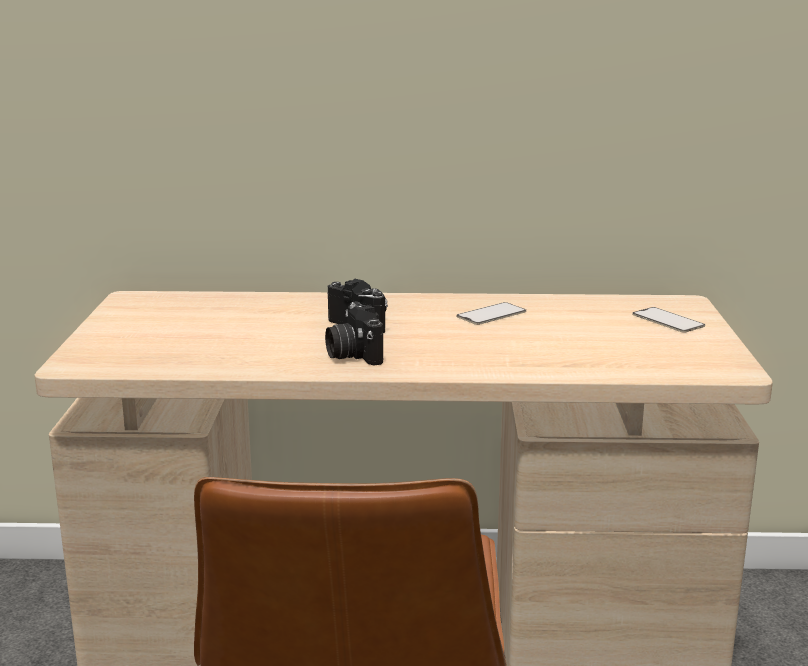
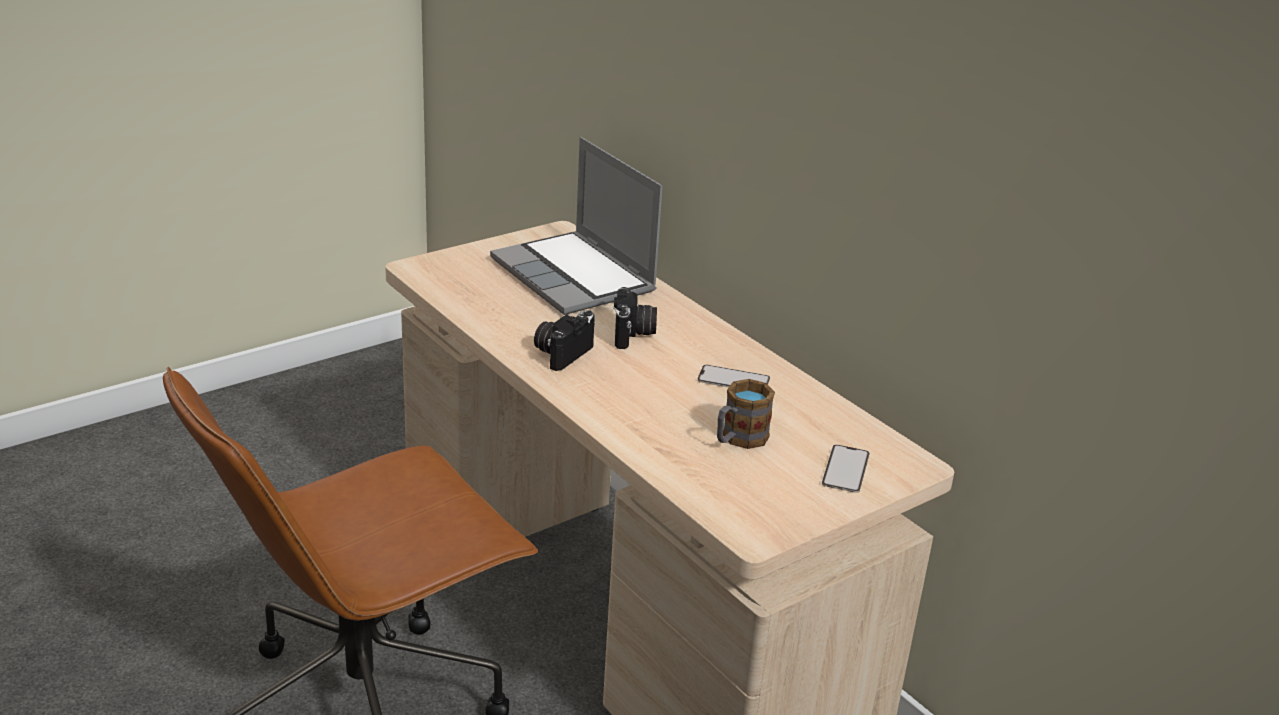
camera: 50 degrees right, 10 degrees up
(226, 314) = (576, 276): none -> laptop
(585, 337) = (738, 439): none -> mug

